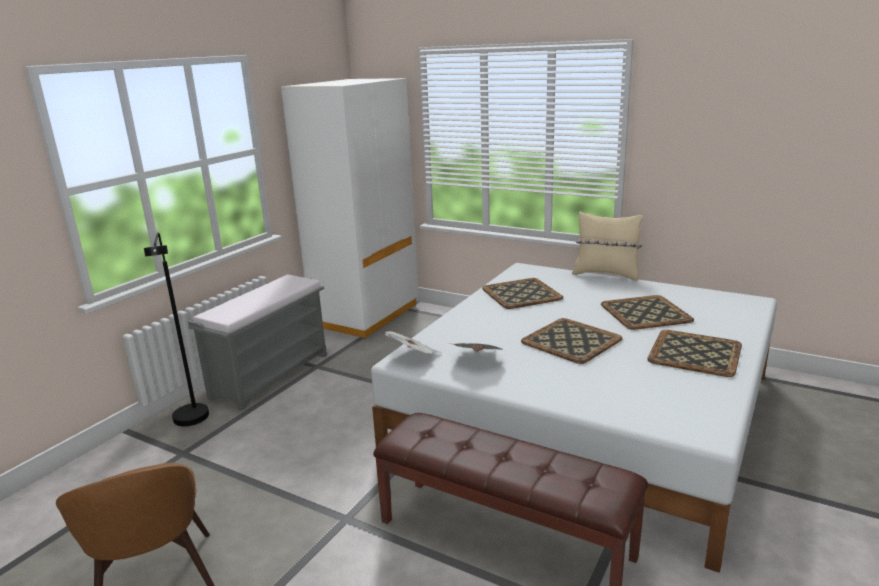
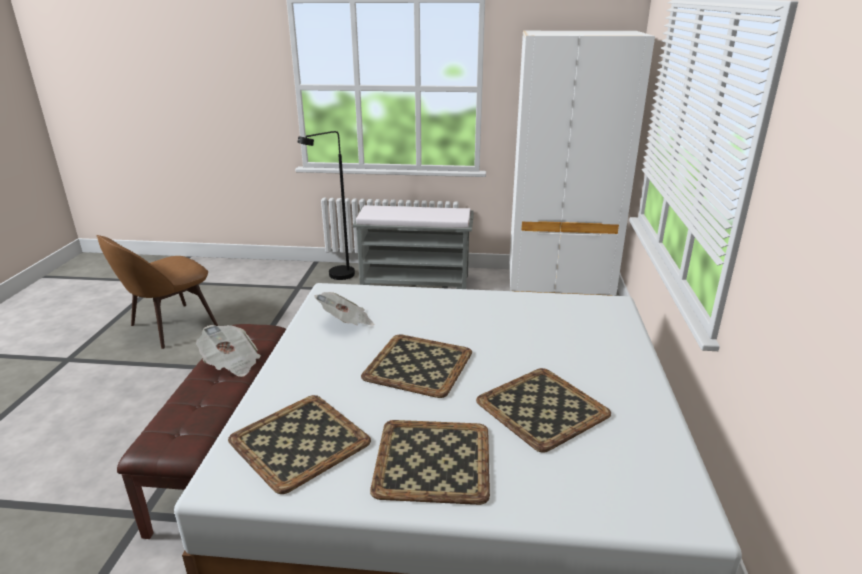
camera: 65 degrees right, 5 degrees up
(414, 356) = (340, 294): newspaper -> newspaper (231, 363)
(520, 293) = (529, 315): tray -> tray (300, 440)
(606, 274) = (659, 361): beige pillow -> none

